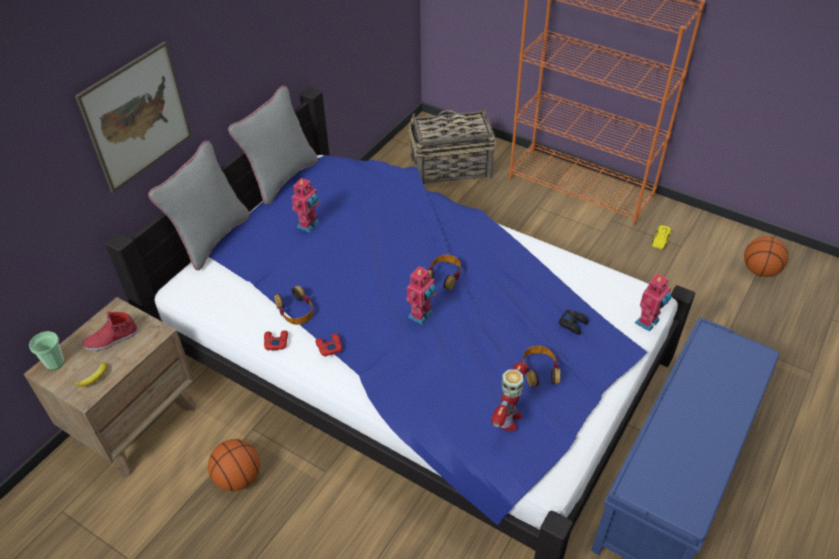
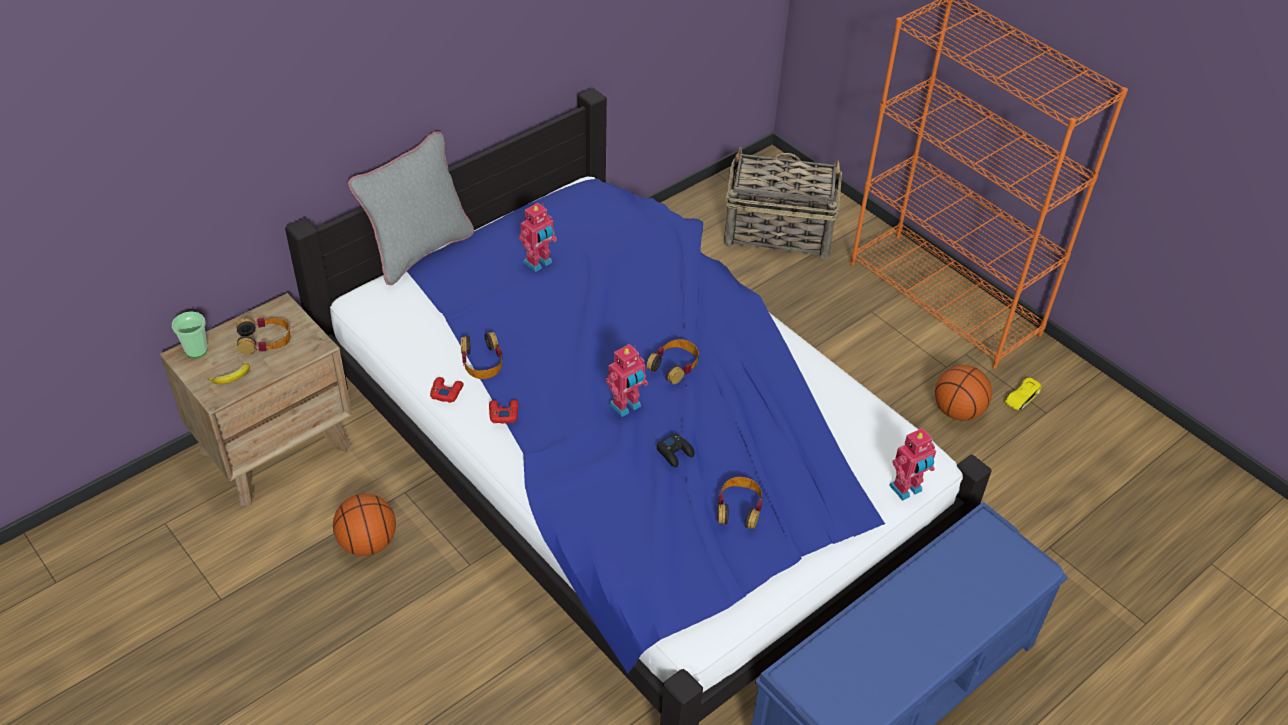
camera: 15 degrees right, 0 degrees up
(111, 339) = (265, 340): red shoe -> headphones
(137, 117) = (353, 90): picture -> none
(281, 178) = (529, 195): grey pillow -> none
(508, 419) = (675, 553): toy robot -> none
(573, 324) = (807, 465): black game controller -> black game controller (675, 453)
(760, 271) = (1142, 474): basketball -> basketball (957, 411)

